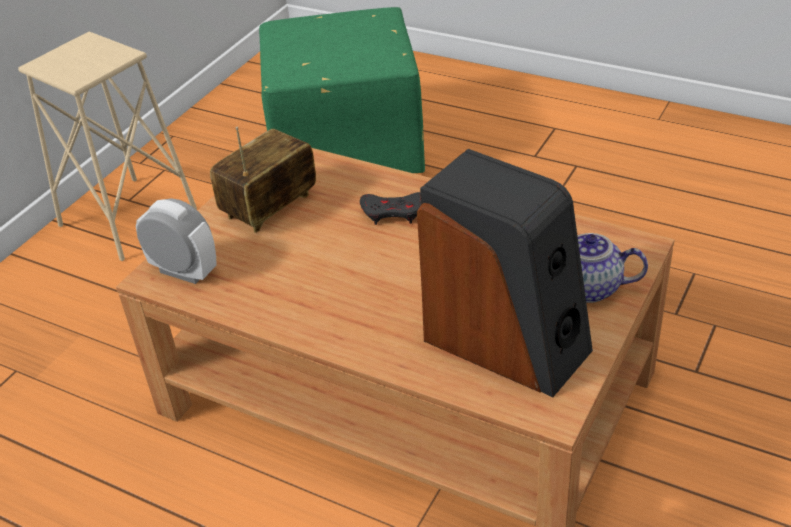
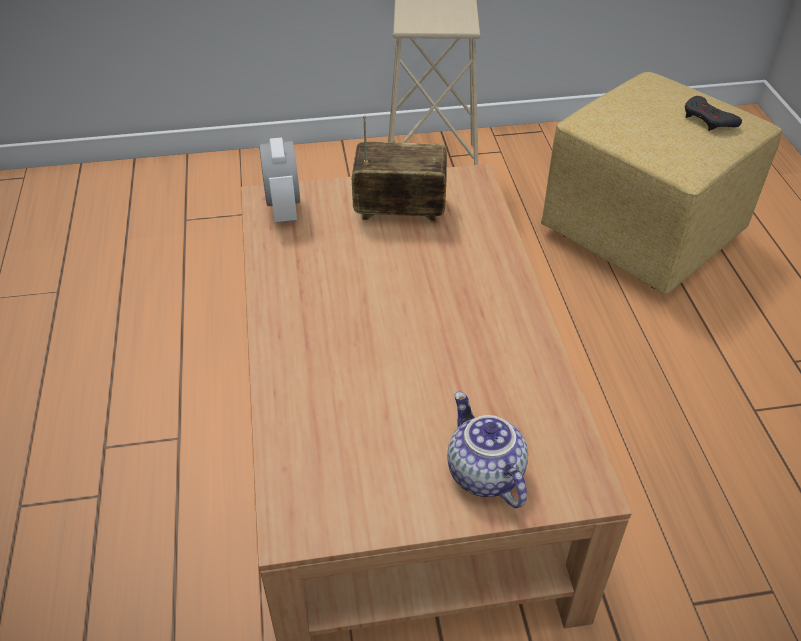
camera: 50 degrees right, 5 degrees up
(346, 153) = (639, 234): green ottoman -> yellow ottoman
(394, 212) = (465, 283): grey game controller -> grey game controller (708, 119)
(507, 342) = (358, 449): speaker -> none

